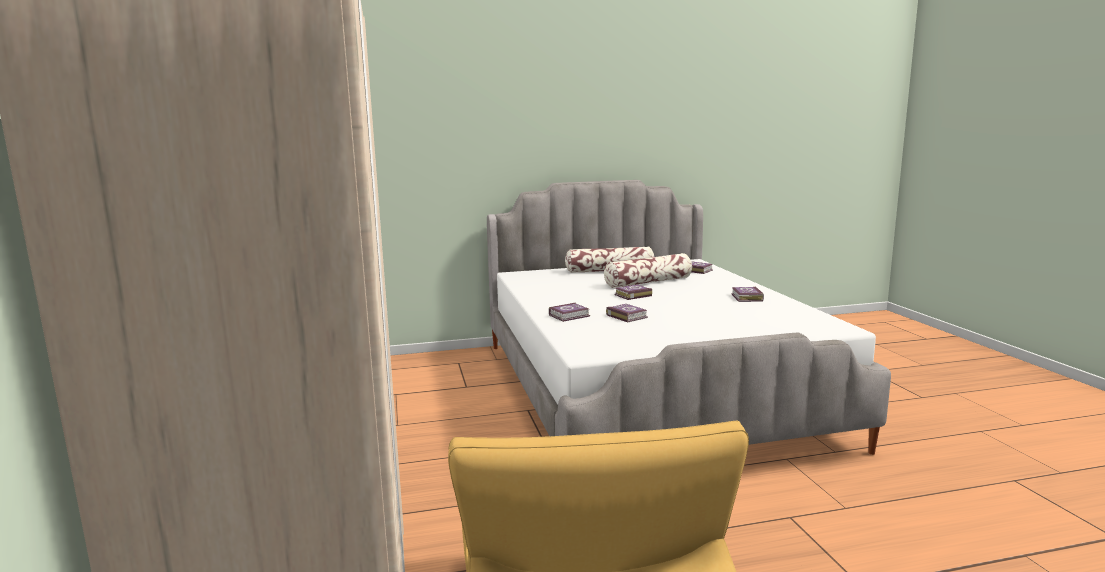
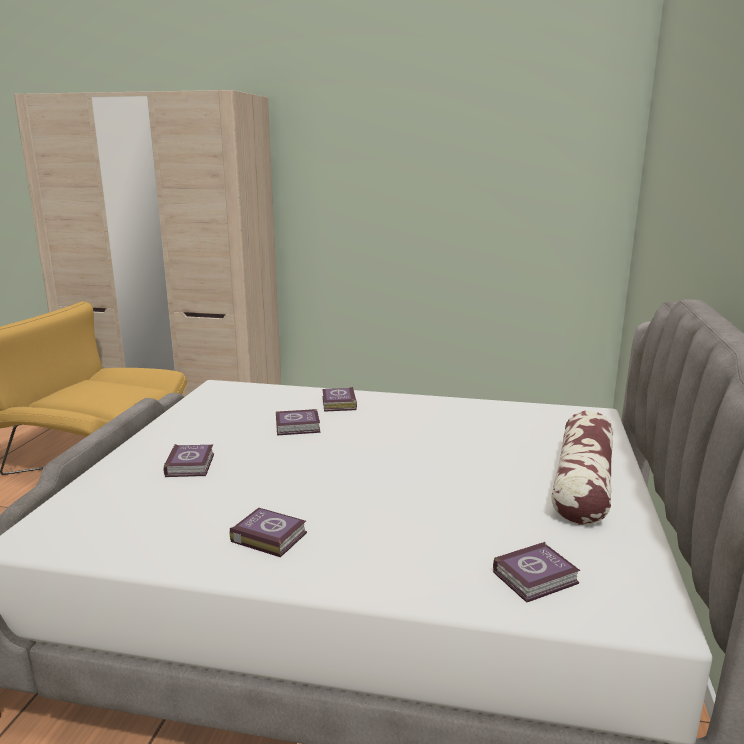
camera: 115 degrees right, 5 degrees up
(632, 295) = (389, 454): book -> book (191, 464)
(648, 282) = (461, 490): pillow -> none

